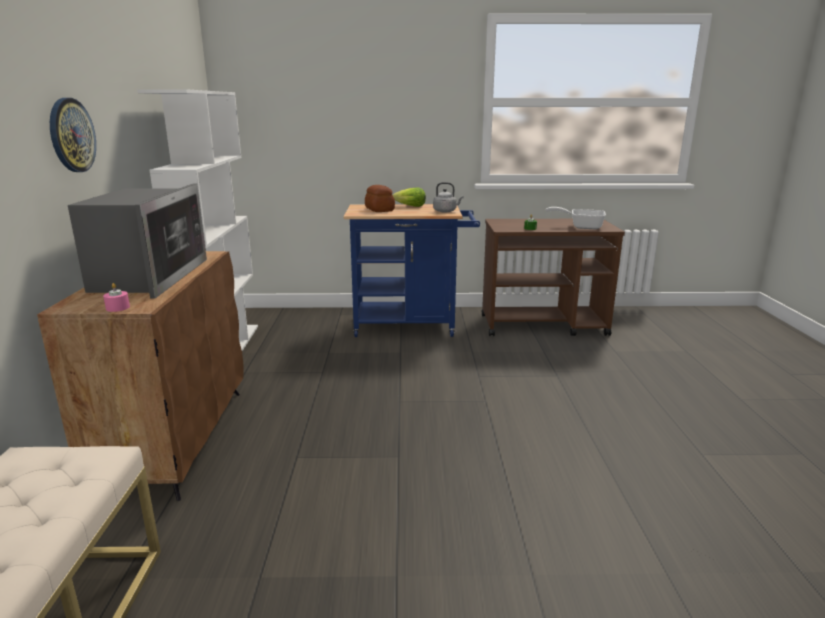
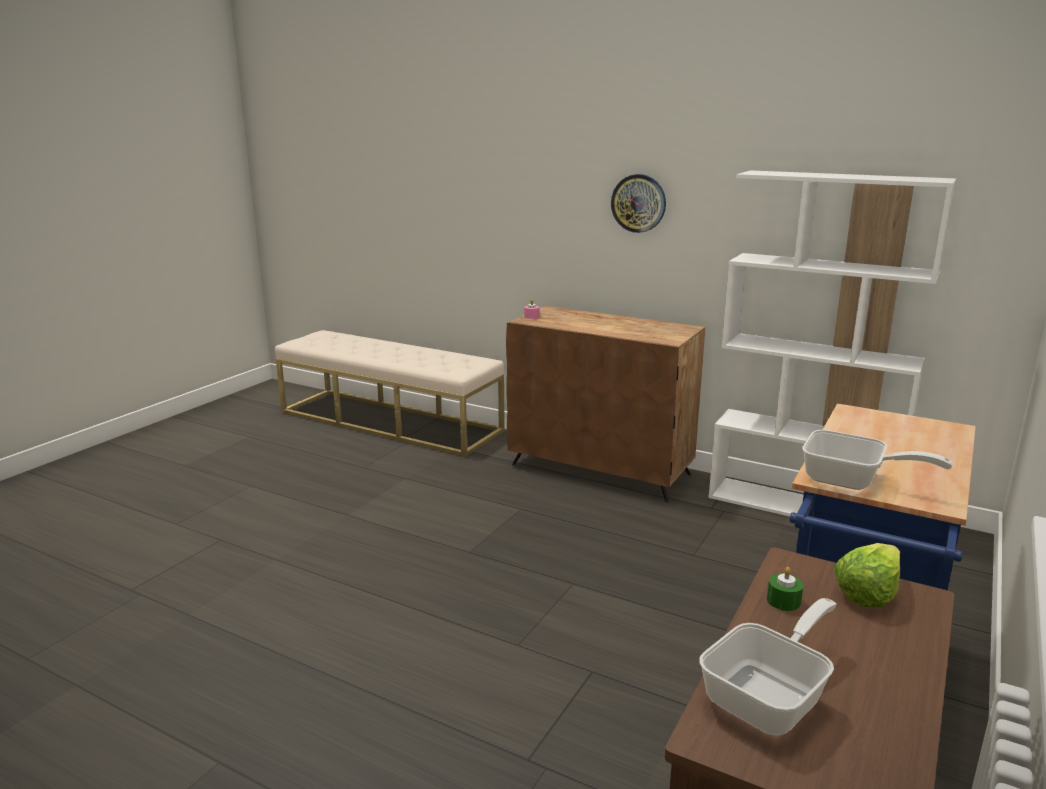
camera: 120 degrees right, 0 degrees up
(149, 276) = (605, 324): microwave -> none
(380, 209) = (894, 434): bread -> none
(410, 206) = (929, 464): lettuce -> lettuce (867, 592)
(446, 211) = (852, 481): grey kettle -> frying pan

